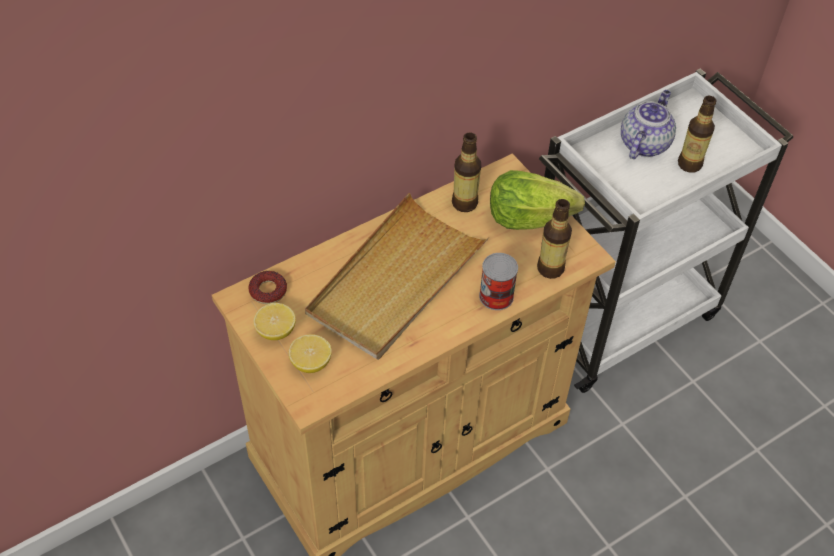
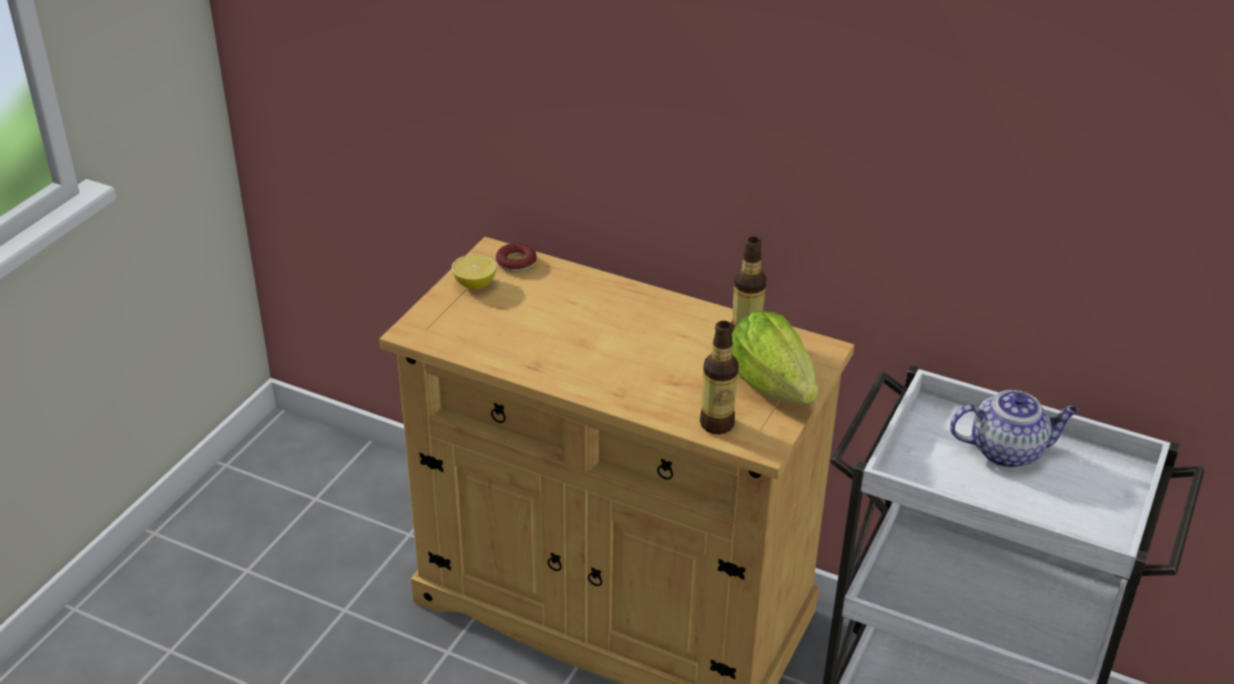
camera: 60 degrees right, 15 degrees down
(311, 363) = (456, 316): lemon -> none
(396, 280) = (599, 329): beige tray -> none
(496, 296) = (642, 399): can -> none
(689, 164) = (1019, 499): bottle -> none

